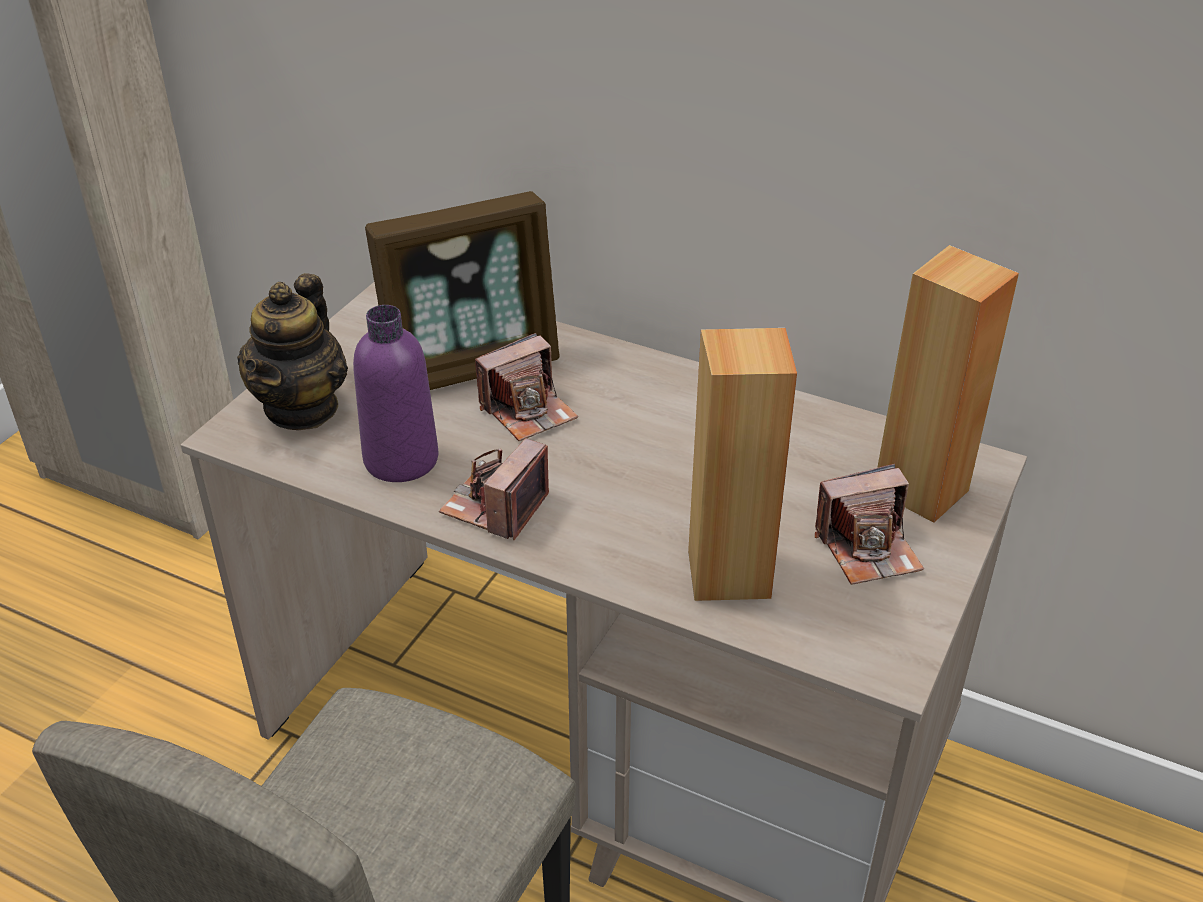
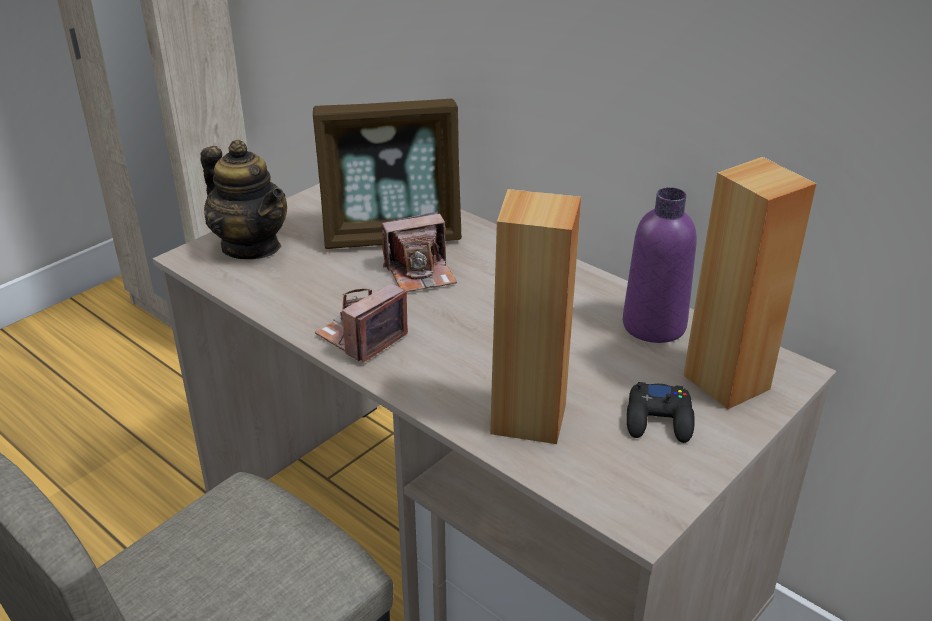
camera: 15 degrees right, 5 degrees down
(302, 408) = (251, 246): teapot -> teapot turned 75 degrees counterclockwise
(401, 459) = (306, 292): purple bottle -> purple bottle (654, 325)
(868, 549) = (659, 420): camera -> black game controller

